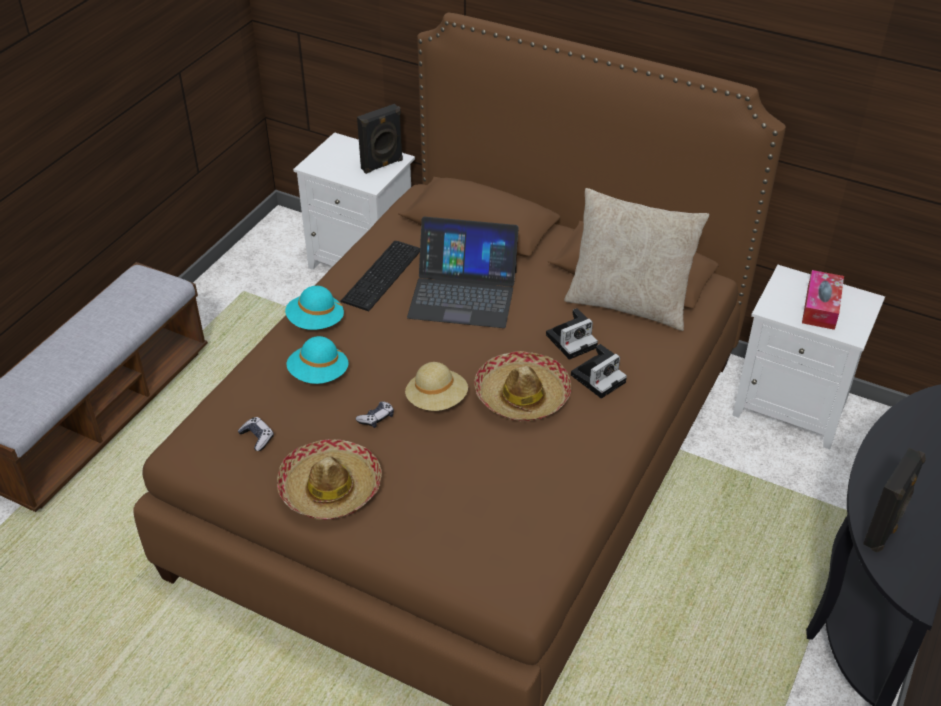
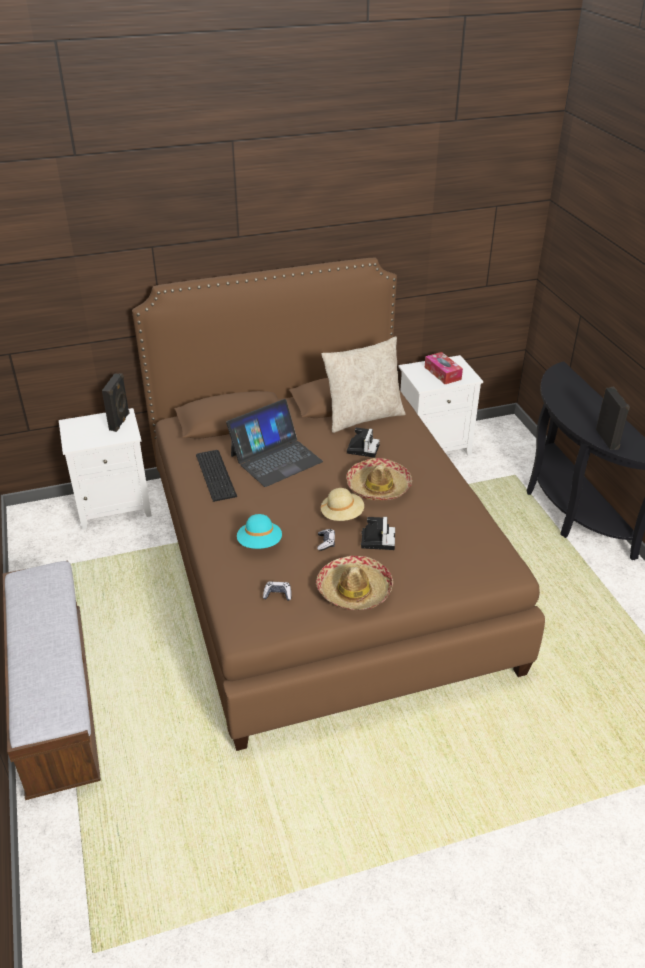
camera: 45 degrees left, 5 degrees down
(316, 322) = (215, 520): turquoise hat -> none
(599, 377) = (400, 457): camera -> camera (377, 539)

